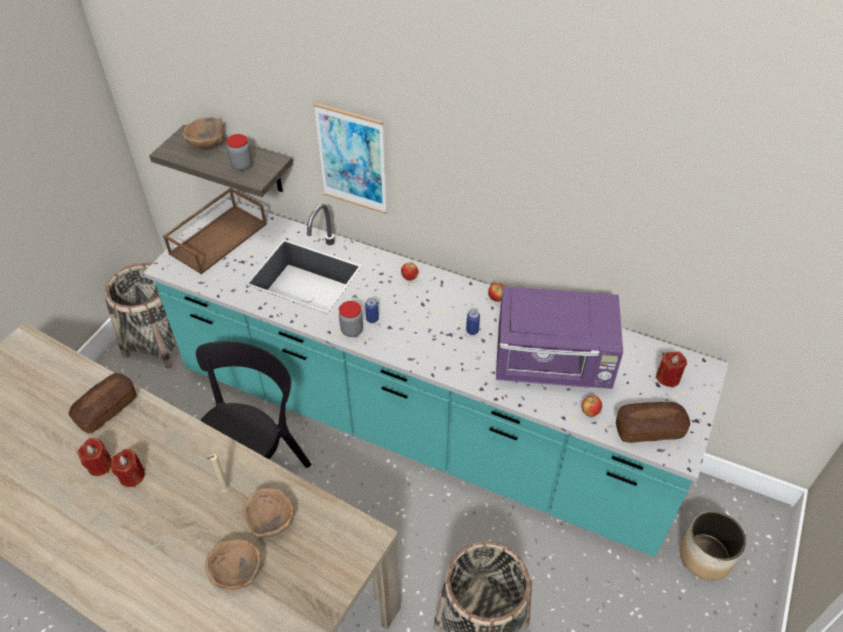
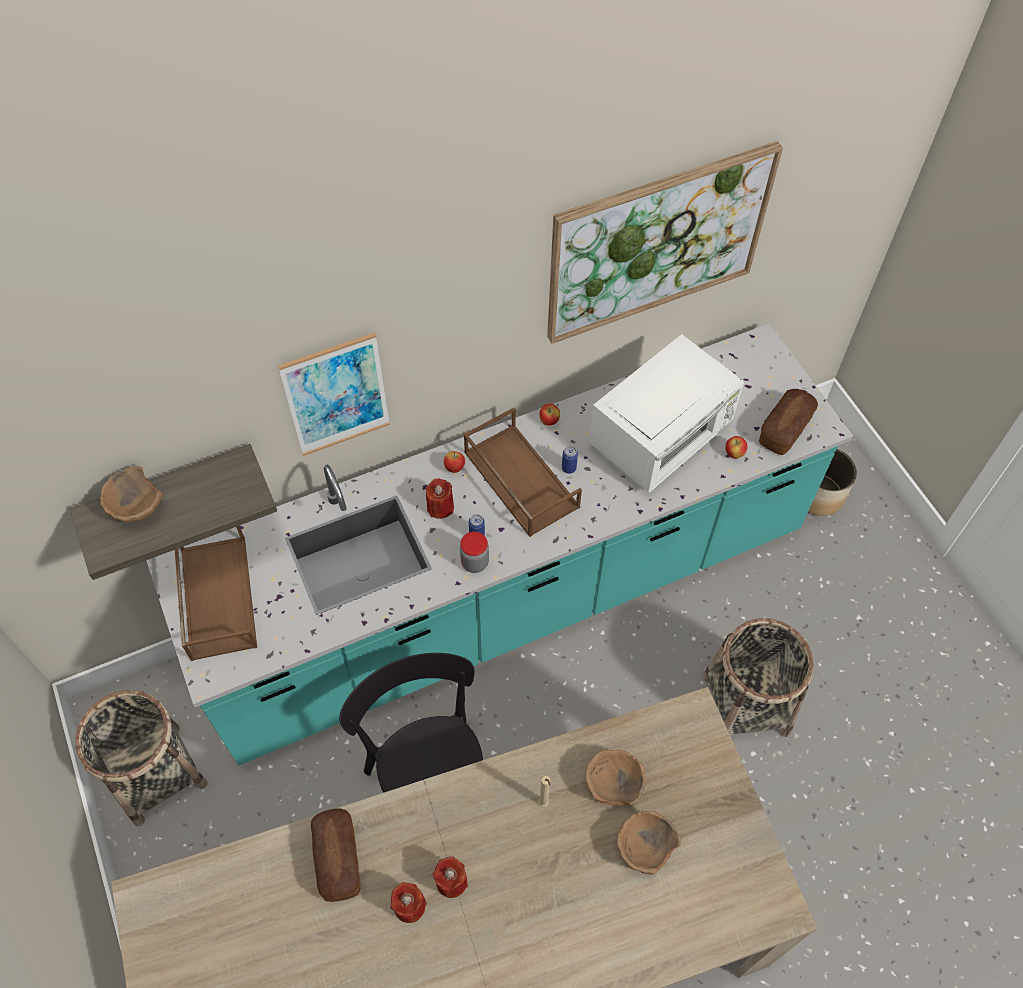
camera: 50 degrees left, 10 degrees up
(242, 165) = (213, 496): jar -> none
(436, 312) = (519, 479): none -> brown tray
(553, 364) = (662, 438): purple microwave -> white microwave
(624, 196) = (657, 242): none -> picture
(668, 377) = (747, 374): red candle -> red candle (440, 507)

